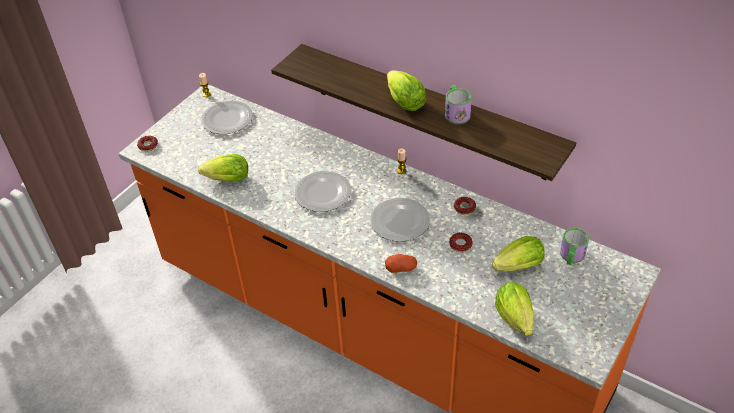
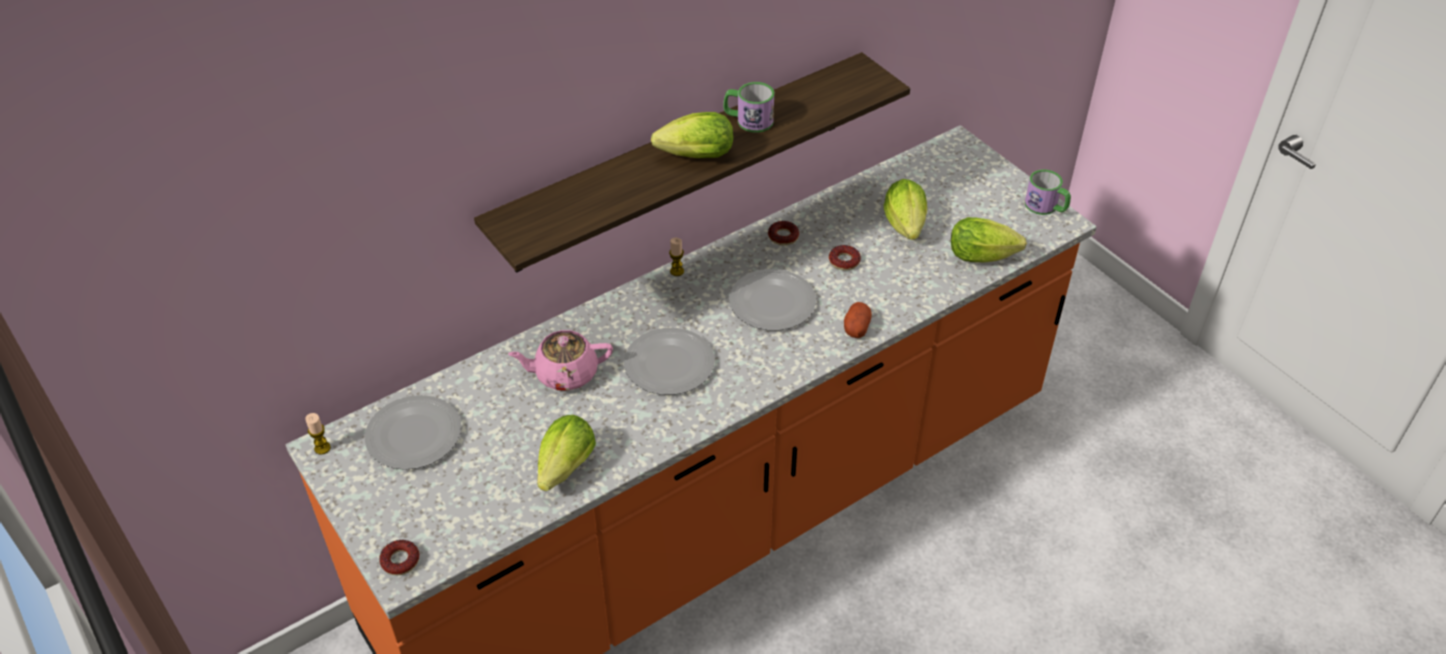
camera: 70 degrees left, 0 degrees up
(294, 155) = (565, 374): none -> pink teapot
(571, 256) = (911, 180): mug -> mug (1046, 207)

